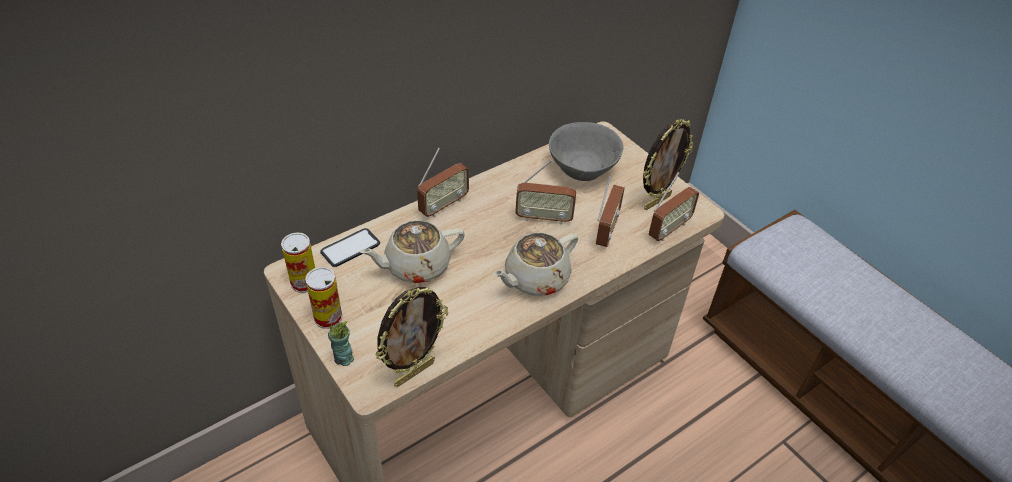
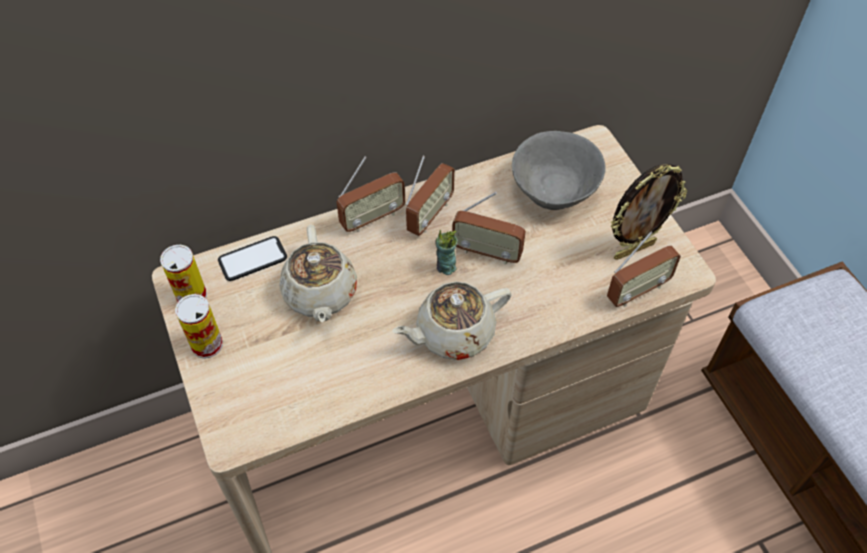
camera: 15 degrees right, 10 degrees up
(343, 358) = (211, 399): cup -> cup (445, 267)
(414, 372) = (283, 430): picture frame -> none
(416, 266) = (320, 294): beige teapot -> beige teapot turned 90 degrees counterclockwise
(606, 231) = (558, 282): radio -> radio (430, 215)

